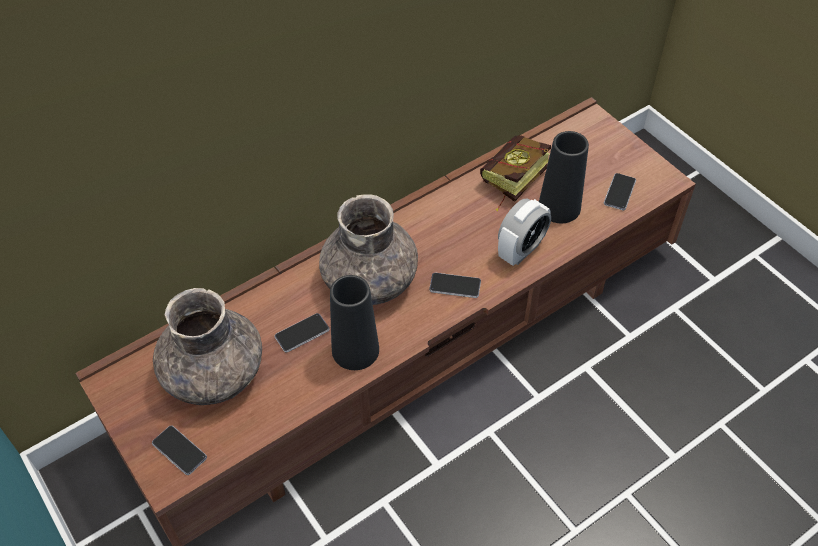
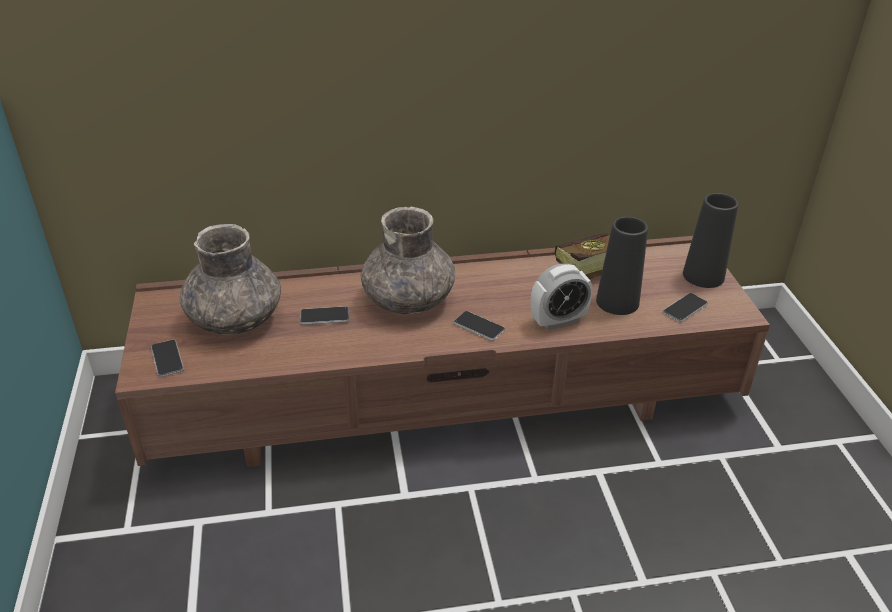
camera: 25 degrees right, 15 degrees down
(355, 350) = (358, 342): black vase -> black vase (703, 276)

